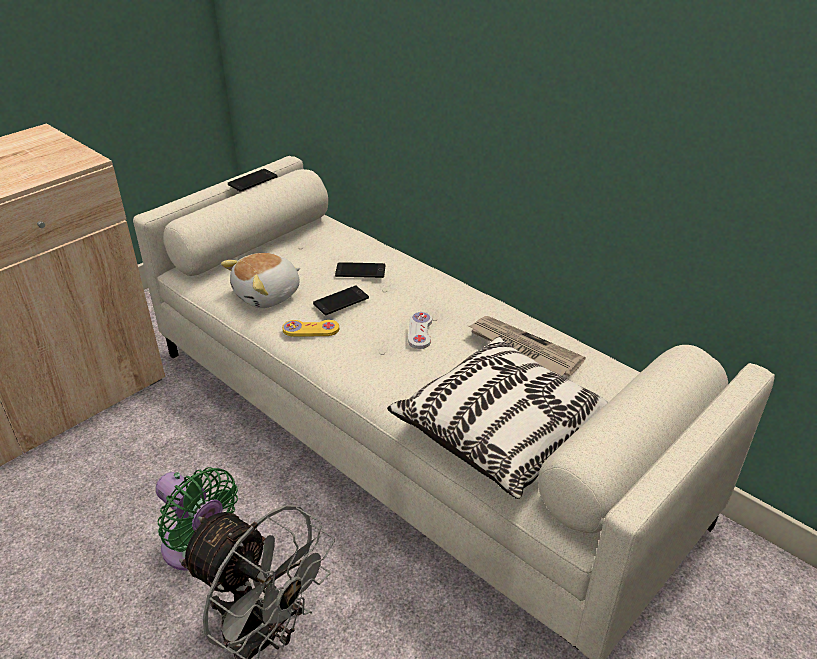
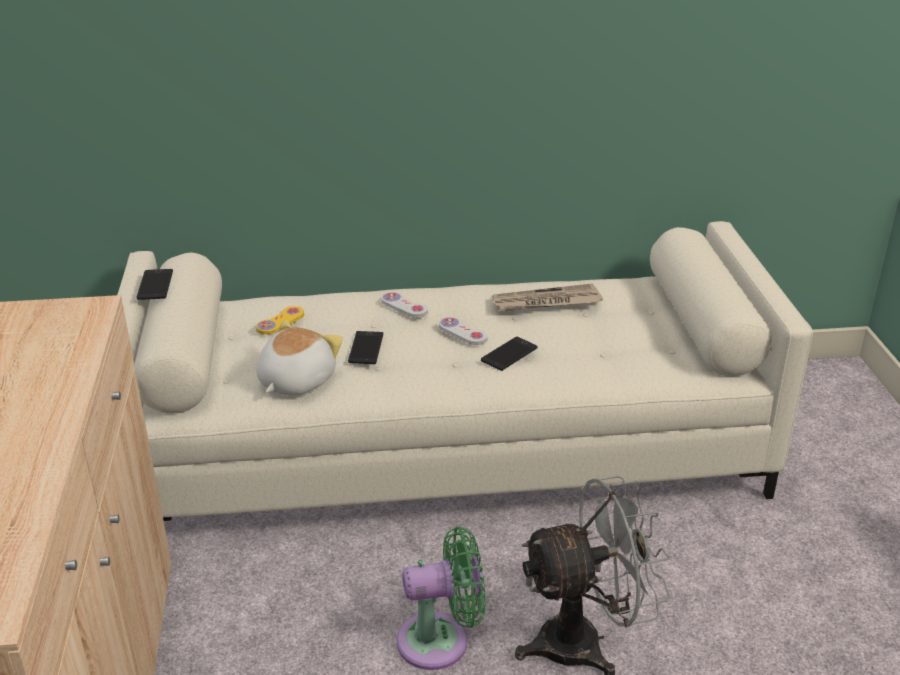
camera: 50 degrees left, 5 degrees down
(268, 295) = (295, 381): plush toy -> plush toy turned 150 degrees counterclockwise
(311, 329) = (386, 379): yellow game controller -> yellow game controller (280, 322)
(360, 271) = (335, 321): phone -> phone (509, 354)
(418, 287) = (404, 306): none -> white game controller
(502, 431) = (621, 355): pillow -> none

